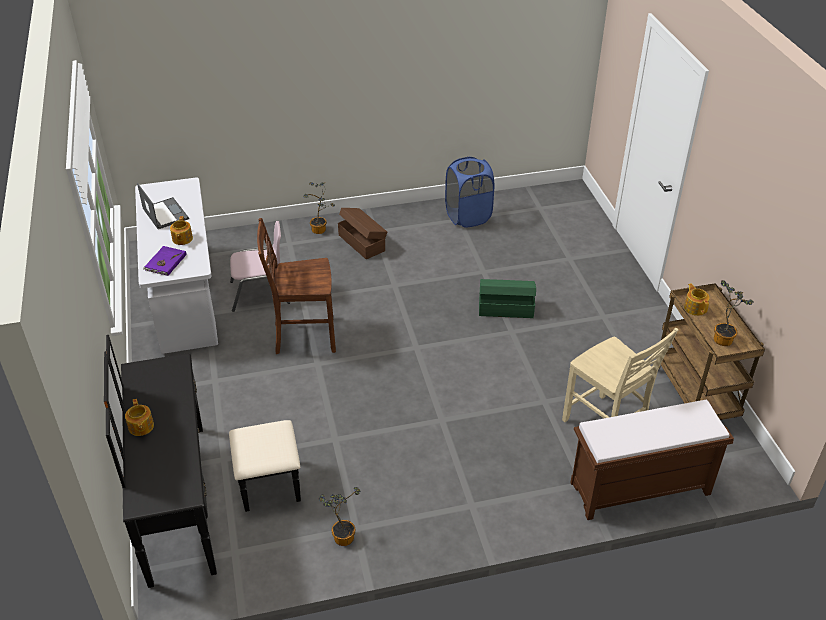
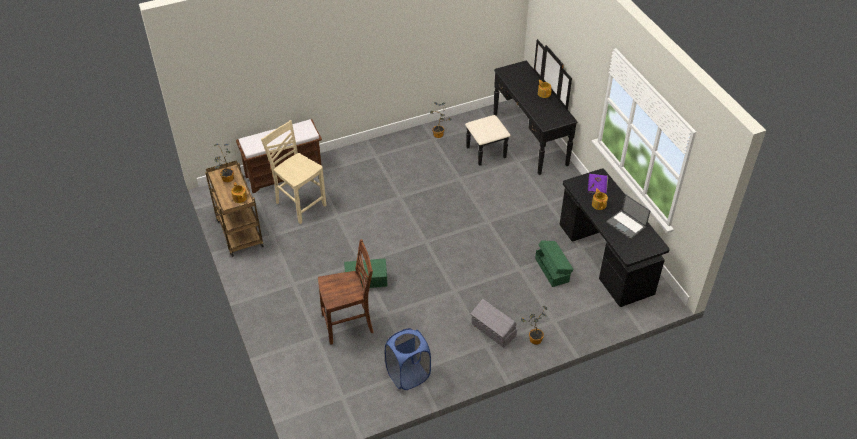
camera: 170 degrees right, 5 degrees up
(184, 297) = (605, 259): white desk -> black desk
(260, 293) = (552, 269): pink chair -> green storage box
(303, 336) = (505, 239): brown chair -> brown chair (349, 324)
(362, 242) = (493, 330): brown storage box -> grey storage box

